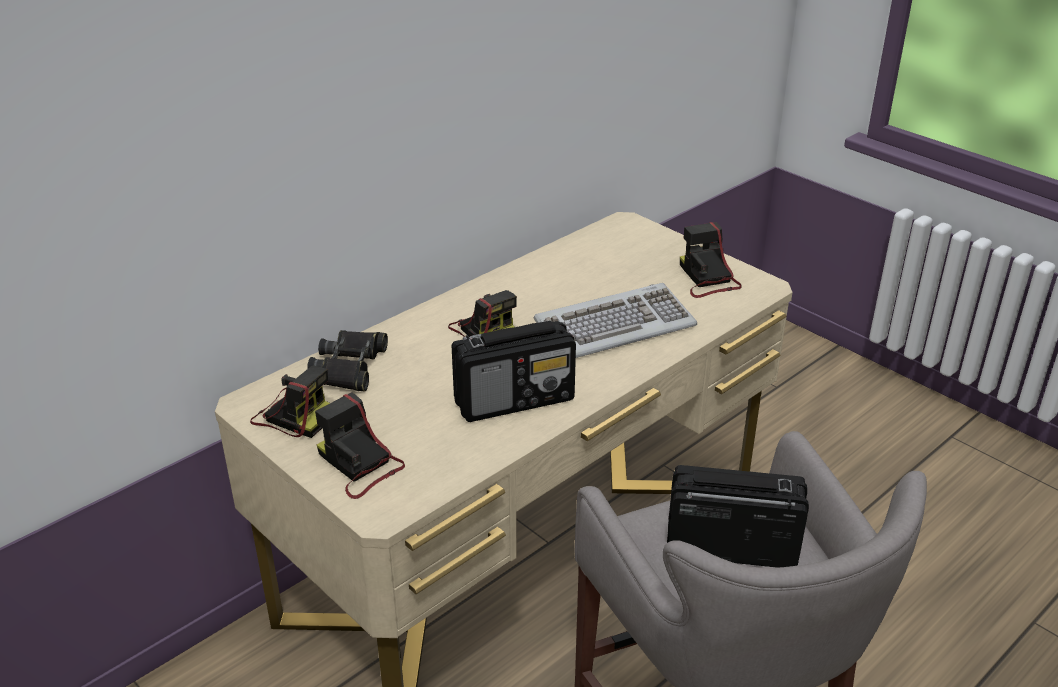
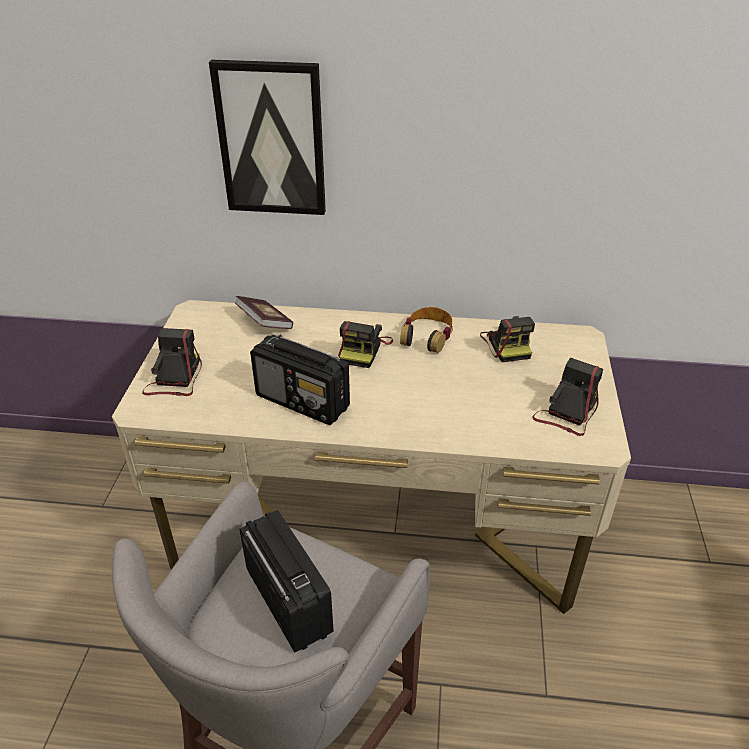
camera: 50 degrees right, 5 degrees up
(293, 415) = (198, 331): camera -> camera (507, 344)
(304, 126) = (271, 139): none -> picture
(350, 367) = (265, 323): black binoculars -> book
(515, 289) = (427, 336): none -> headphones
(614, 326) = (442, 399): keyboard -> none

